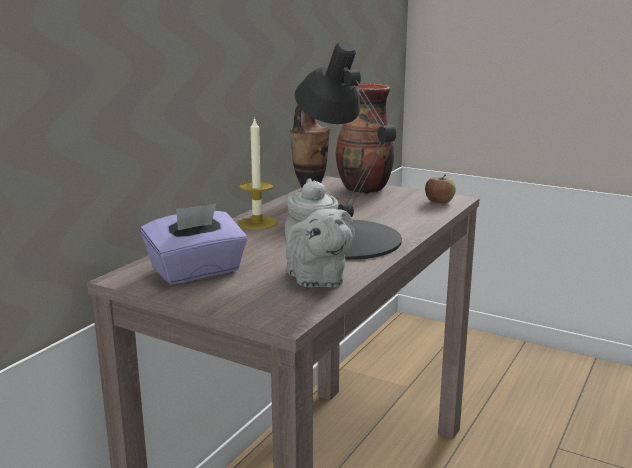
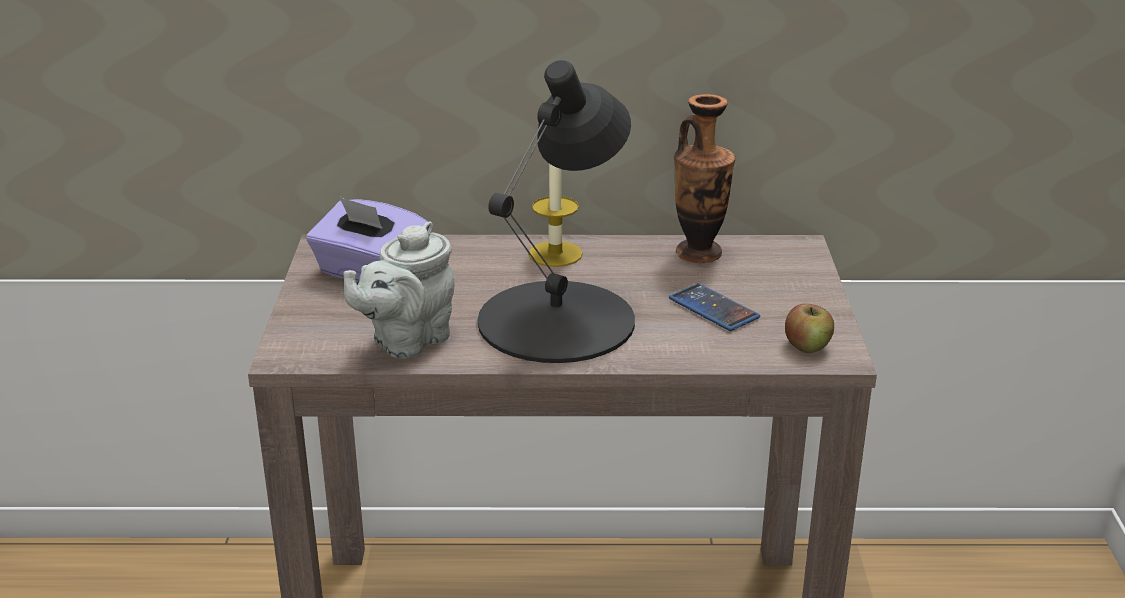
camera: 60 degrees right, 10 degrees up
(364, 189) = (790, 277): vase -> none
(377, 207) = (713, 308): none -> phone

